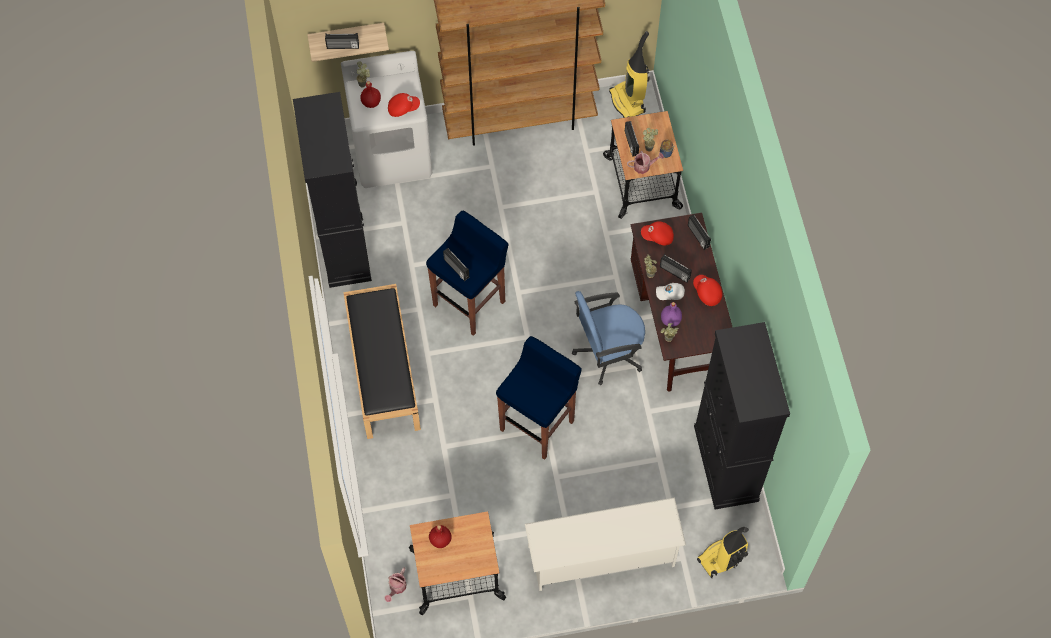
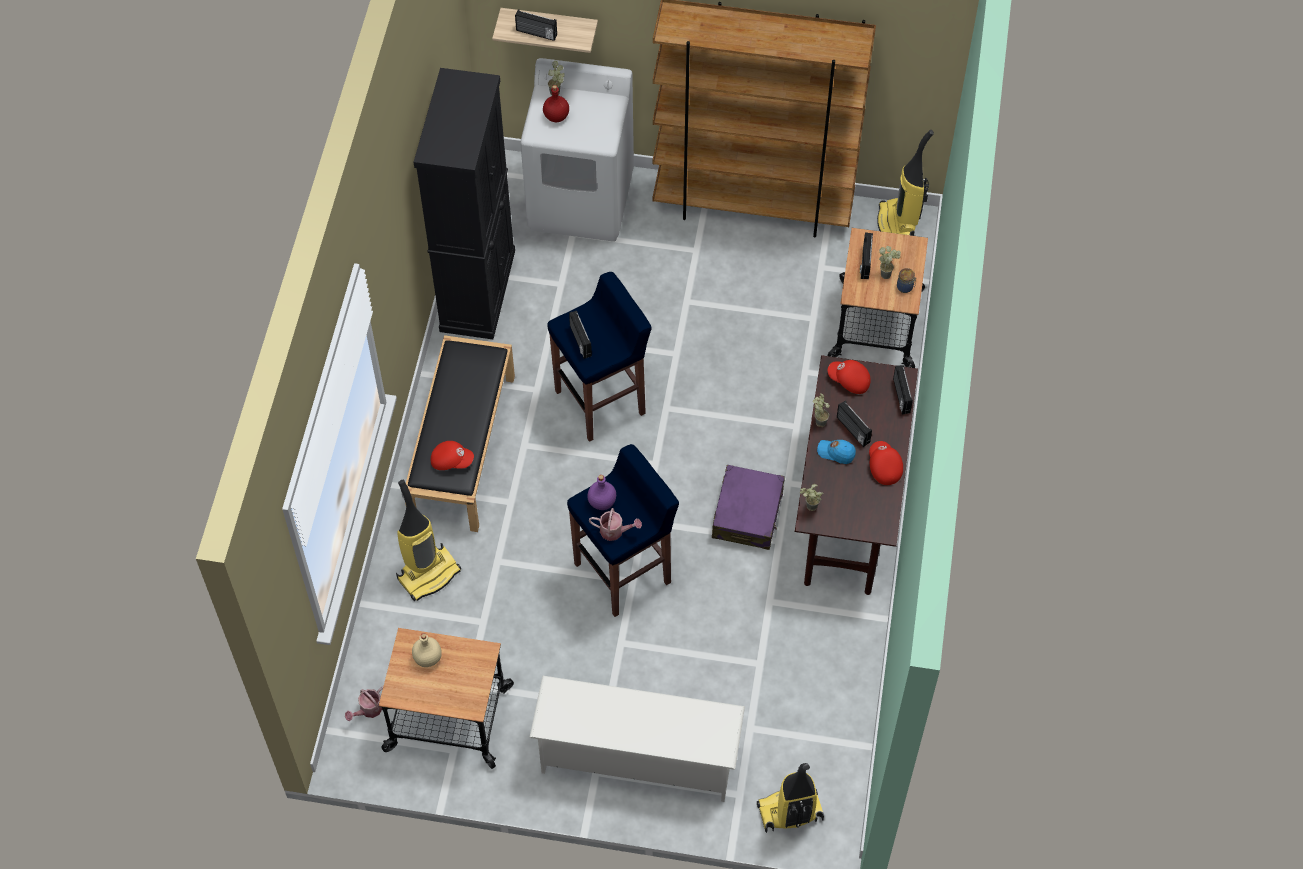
camera: 20 degrees right, 5 degrees down
(398, 472) = (428, 573): none -> vacuum cleaner
(403, 108) = (592, 133): red cap -> red cap (451, 460)
(441, 540) = (428, 658): red bottle -> beige bottle
(607, 352) = (747, 514): blue office chair -> purple suitcase
(644, 166) = (870, 295): watering can -> watering can (615, 531)
(670, 293) = (836, 453): white cap -> blue cap
(670, 320) = (823, 485): purple bottle -> purple bottle (601, 501)
(726, 464) = (842, 697): black cabinet -> none

